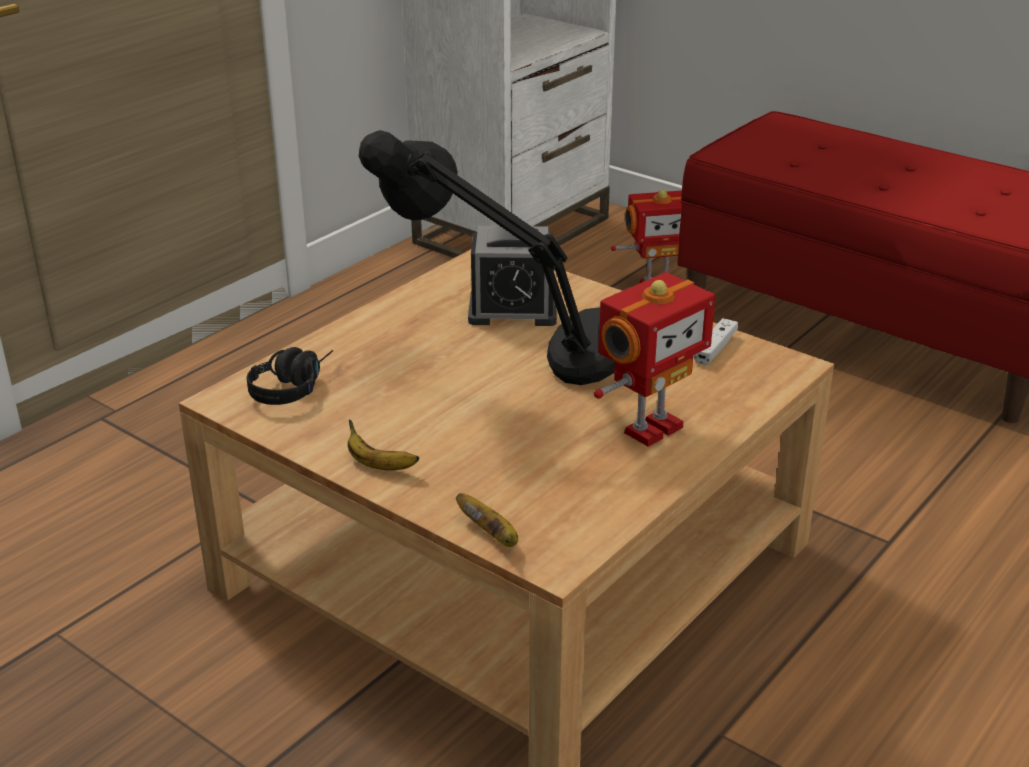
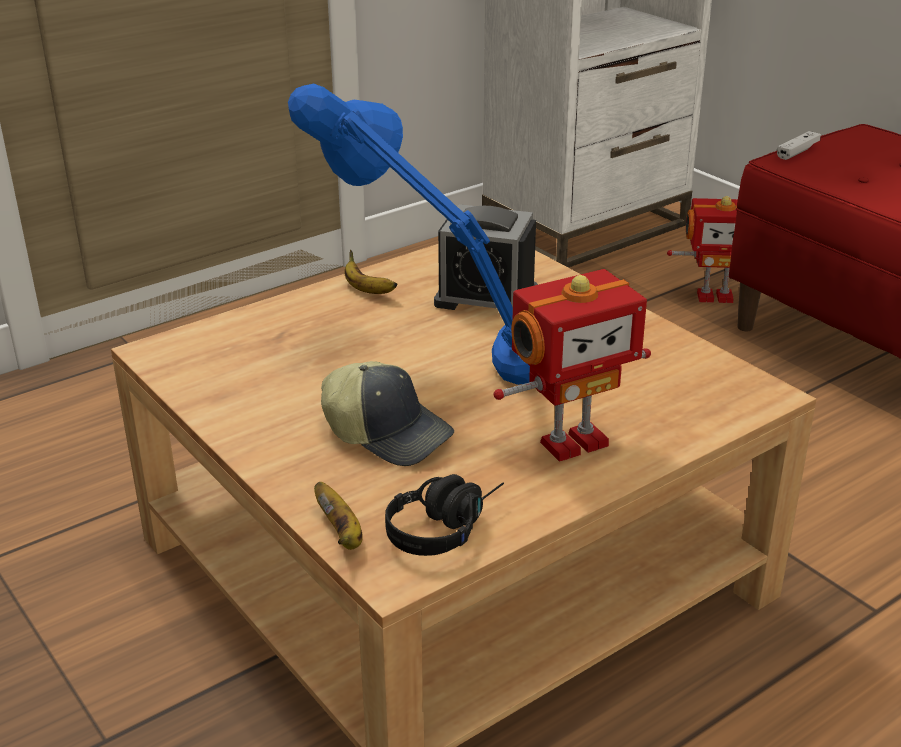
camera: 15 degrees right, 0 degrees up
(293, 386) = (226, 347): black headphones -> black headphones (445, 526)
(378, 465) = (266, 439): banana -> banana (367, 290)
(487, 444) = (388, 433): none -> cap
(506, 374) = (445, 363): black table lamp -> blue table lamp
(715, 349) = (685, 365): white game controller -> white game controller (797, 151)

